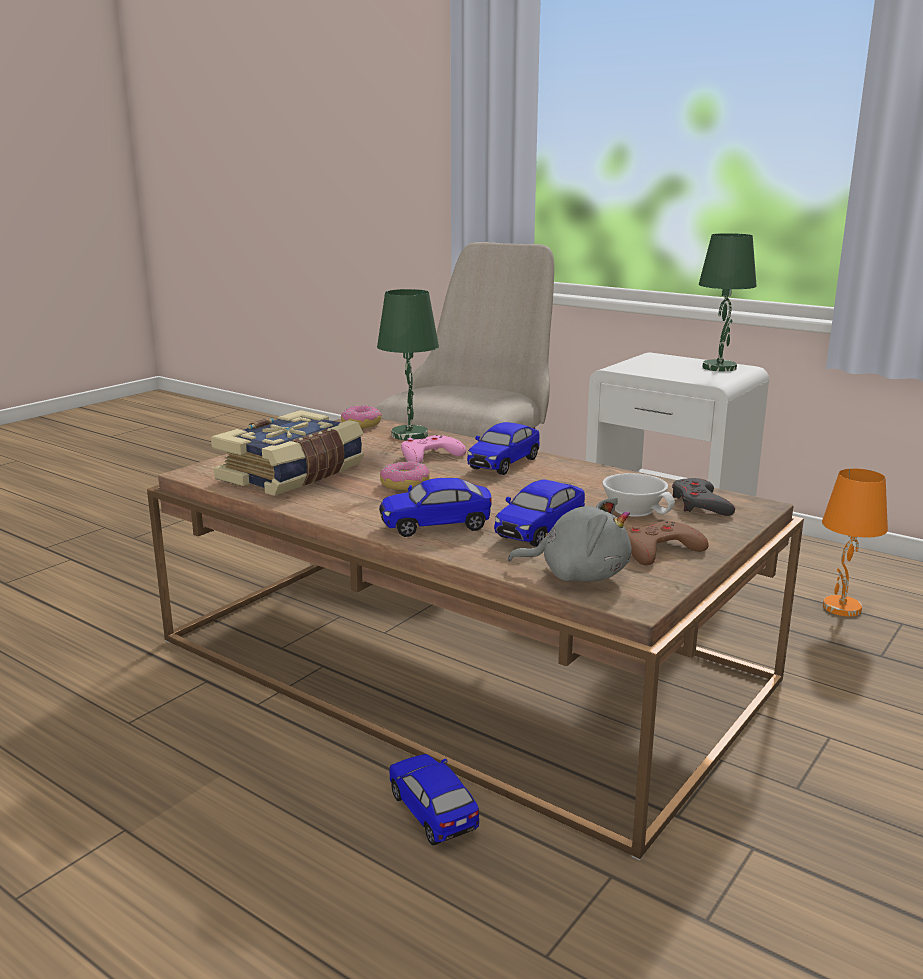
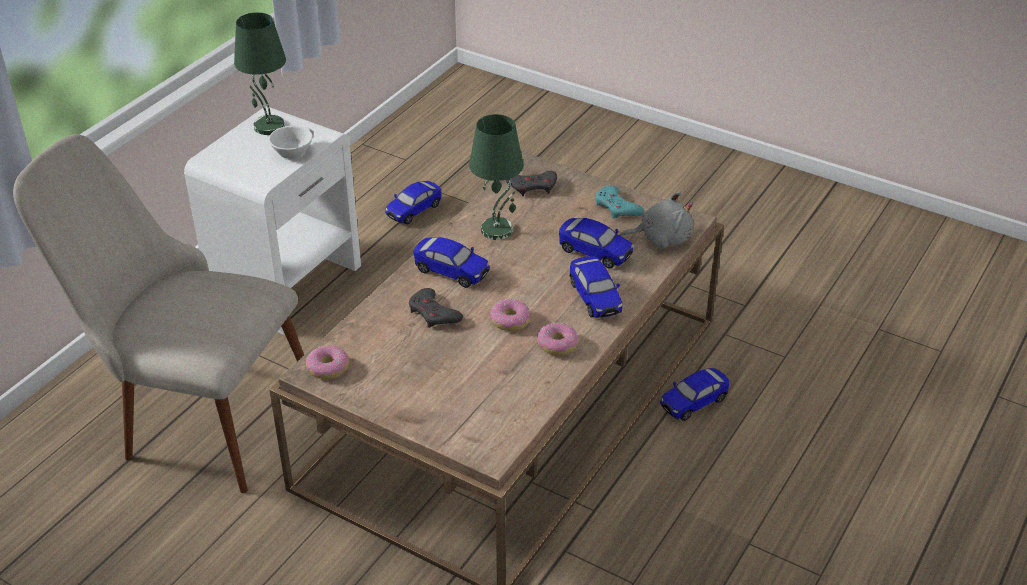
camera: 95 degrees left, 20 degrees up
(293, 474) = (491, 388): book -> none
(350, 503) = (557, 345): none -> donut
(410, 435) = (367, 331): green table lamp -> green table lamp (497, 229)
(430, 456) = (433, 313): pink game controller -> grey game controller
(578, 575) = (661, 238): grey plush toy -> grey plush toy turned 75 degrees clockwise
(636, 509) = (547, 212): white cup -> white cup (292, 151)
(660, 550) = (617, 207): brown game controller -> turquoise game controller
(842, 608) = (413, 211): orange table lamp -> toy car

